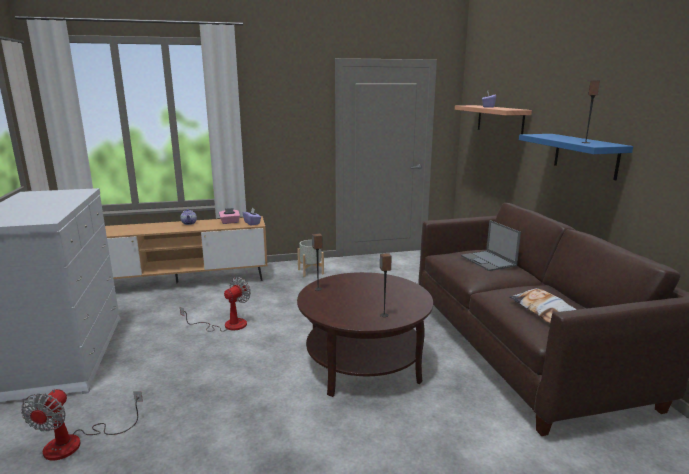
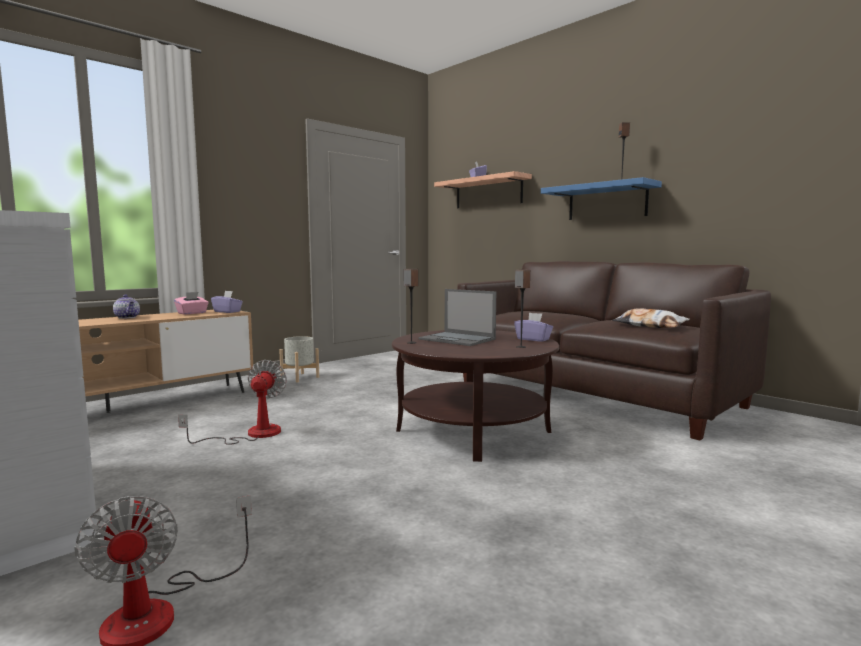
camera: 30 degrees left, 10 degrees down
(415, 304) = (533, 339): none -> purple tissue box
(488, 261) = (544, 311): laptop -> laptop (458, 339)

